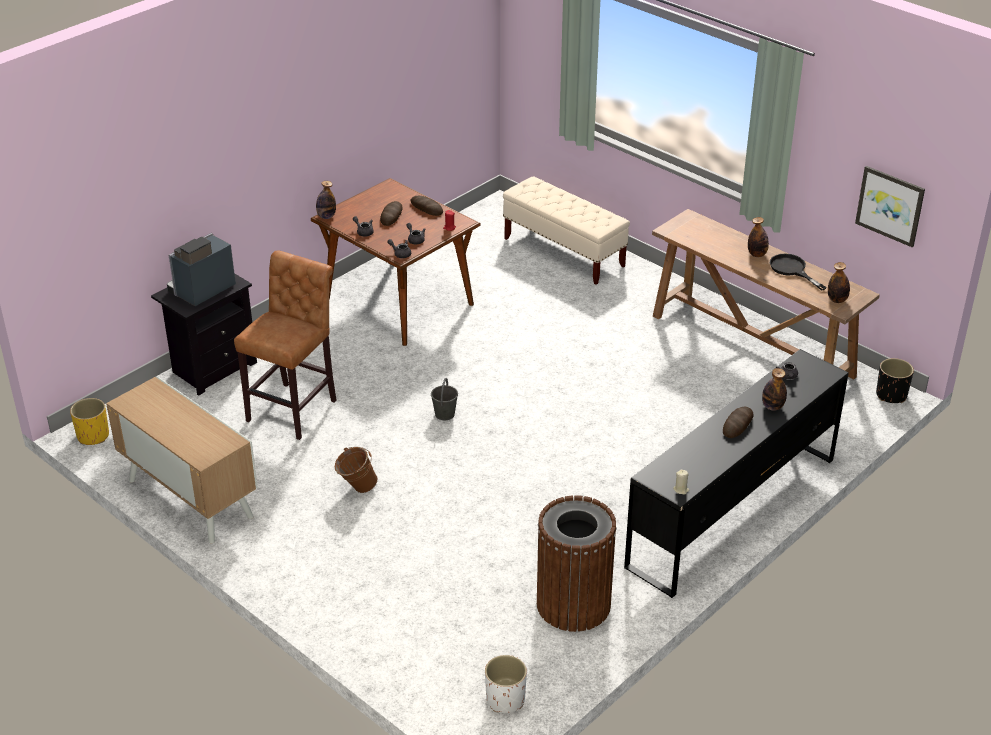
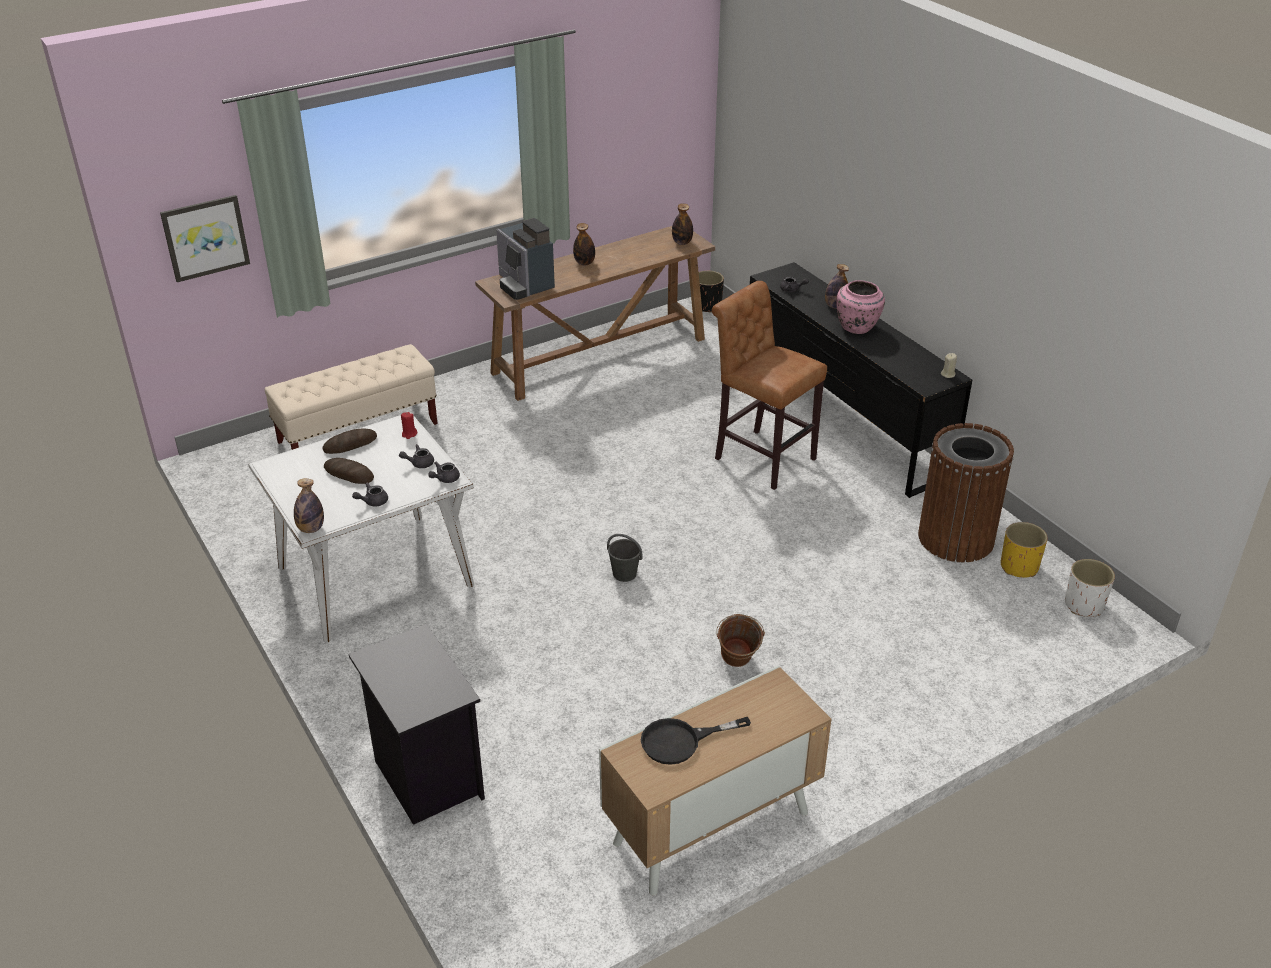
camera: 75 degrees left, 0 degrees up
(93, 436) = (530, 935): yellow planter -> yellow planter (1019, 567)
(201, 290) = (417, 676): coffee machine -> coffee machine (524, 285)
(295, 408) = (558, 701): brown stool -> brown stool (760, 457)
(398, 301) = (374, 576): brown dining table -> white dining table
(737, 424) = (857, 328): bread -> pink vase
(792, 270) = (621, 252): black frying pan -> black frying pan (681, 741)
(890, 205) = (656, 141): picture -> picture (205, 237)

